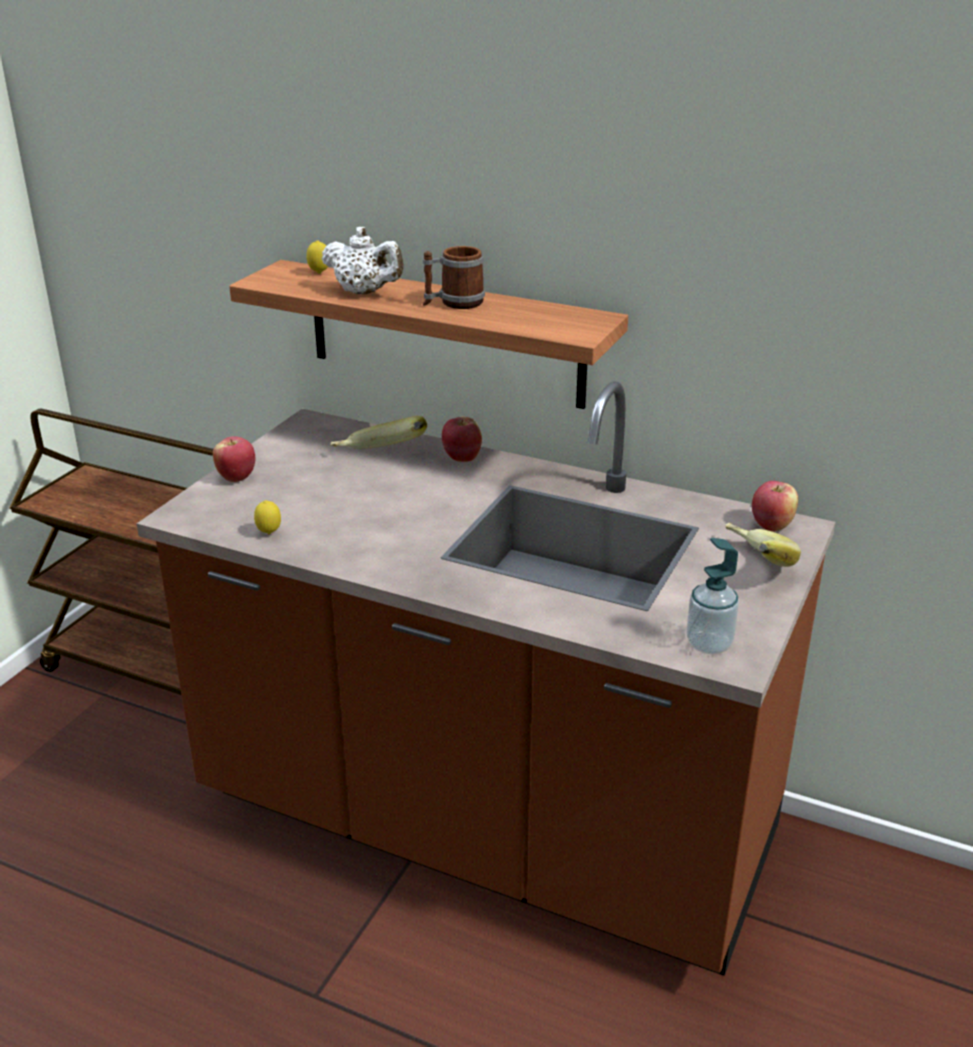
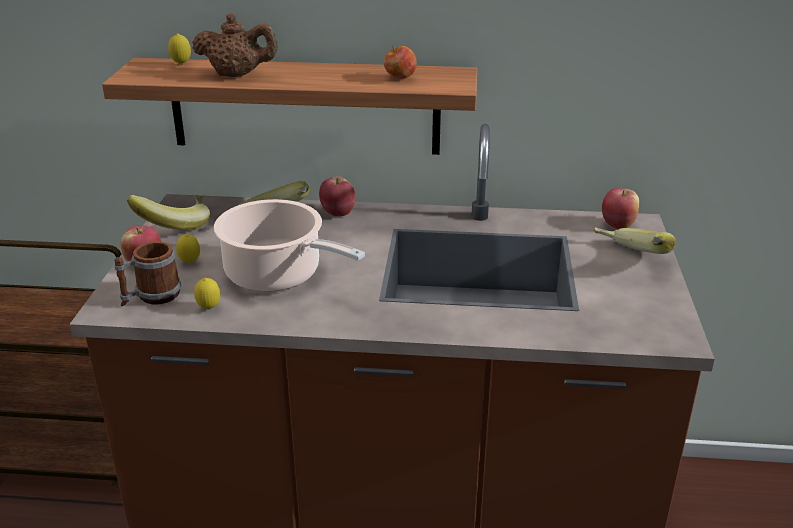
camera: 20 degrees left, 0 degrees up
(280, 484) = (190, 263): none -> lemon
(289, 442) = (174, 225): none -> banana
(357, 512) = (278, 275): none -> cooking pot
(364, 292) = (238, 75): white teapot -> brown teapot
(453, 303) = (325, 75): mug -> mug (151, 297)
(528, 317) = (400, 78): none -> apple
(709, 644) = (646, 328): soap dispenser -> none

